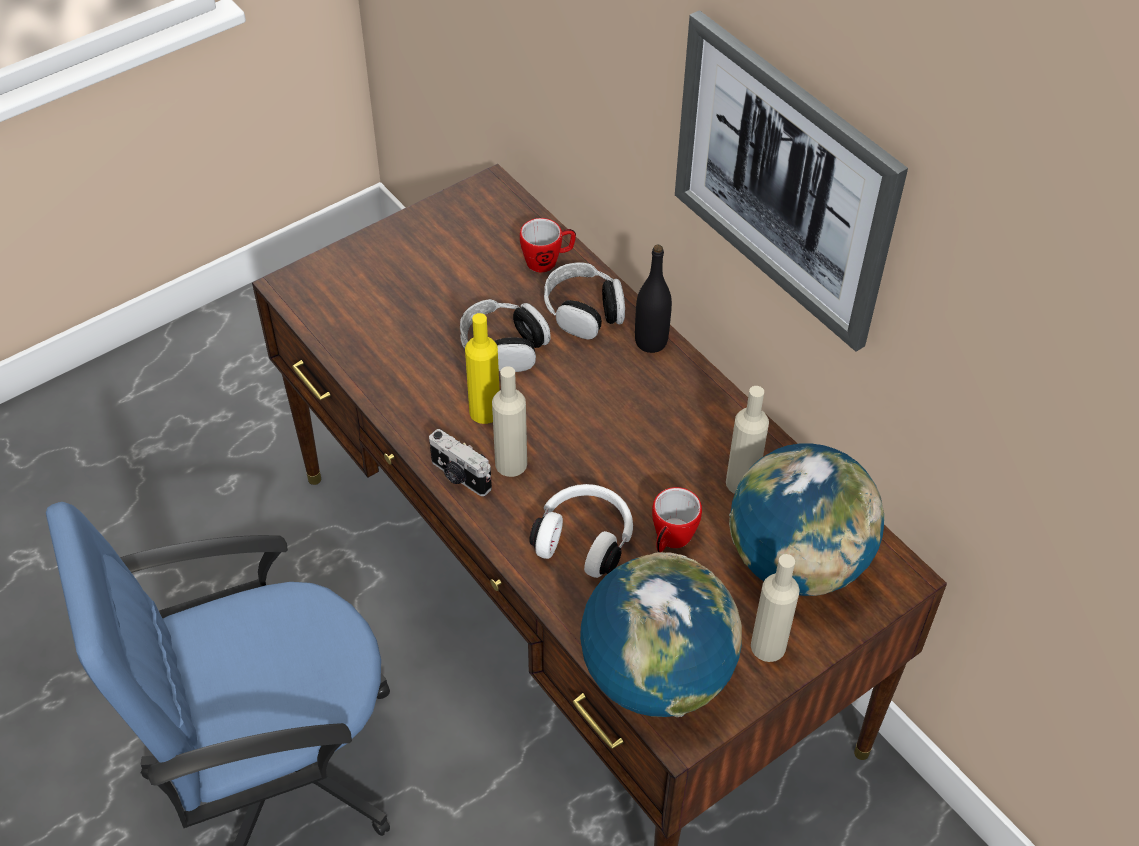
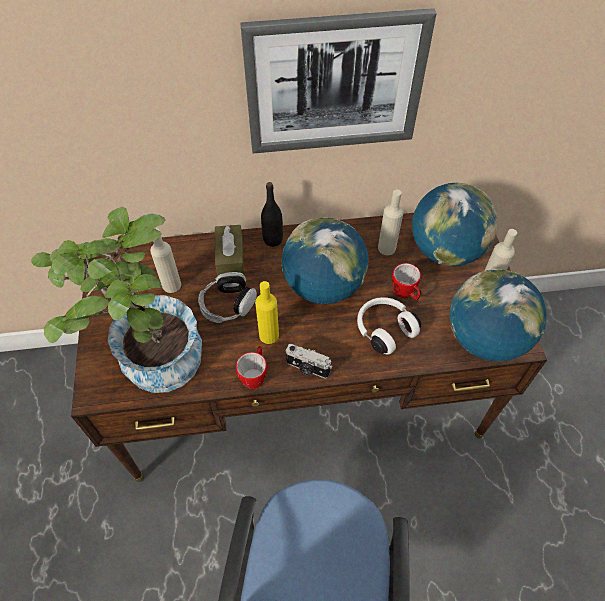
camera: 60 degrees left, 5 degrees up
(371, 311) = (150, 358): none -> potted plant
(459, 476) = (307, 368): camera -> camera turned 45 degrees clockwise
(511, 464) = (314, 339): beige bottle -> beige bottle (171, 285)
(548, 261) = (182, 256): mug -> mug (255, 375)
(584, 311) = (230, 257): headphones -> brown tissue box
(610, 435) = (323, 286): none -> globe

